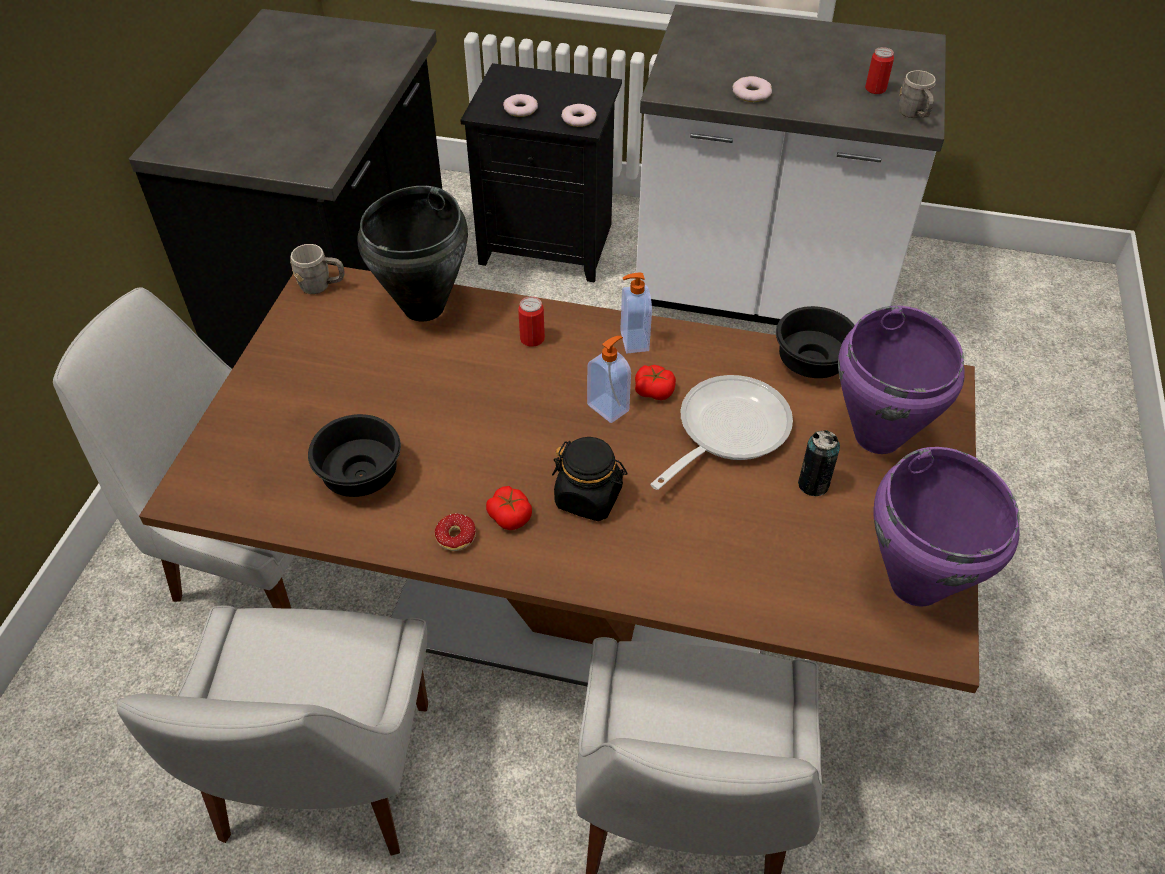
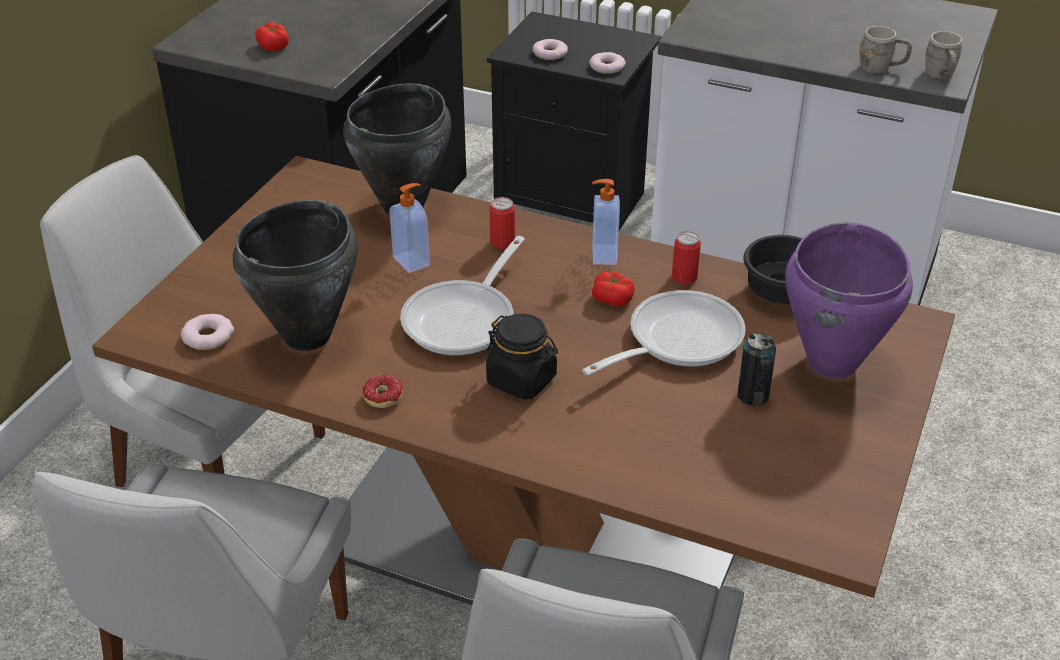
camera: 10 degrees right, 10 degrees down
(322, 286) = (309, 178): grey mug -> grey mug (881, 68)
(363, 474) = (308, 336): black bowl -> black cooking pot
(510, 515) = (440, 386): tomato -> tomato (273, 46)
(516, 433) = (465, 319): none -> frying pan
(609, 407) = (563, 308): soap dispenser -> soap dispenser (412, 261)
(751, 93) = (774, 44): donut -> donut (208, 336)
(875, 89) = (906, 51): can -> can (684, 277)
(916, 583) = (836, 492): purple cooking pot -> none

